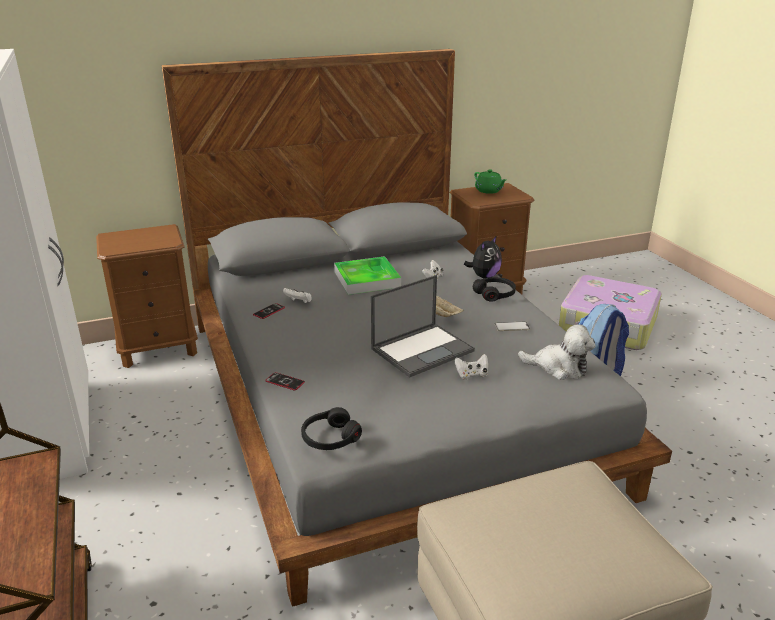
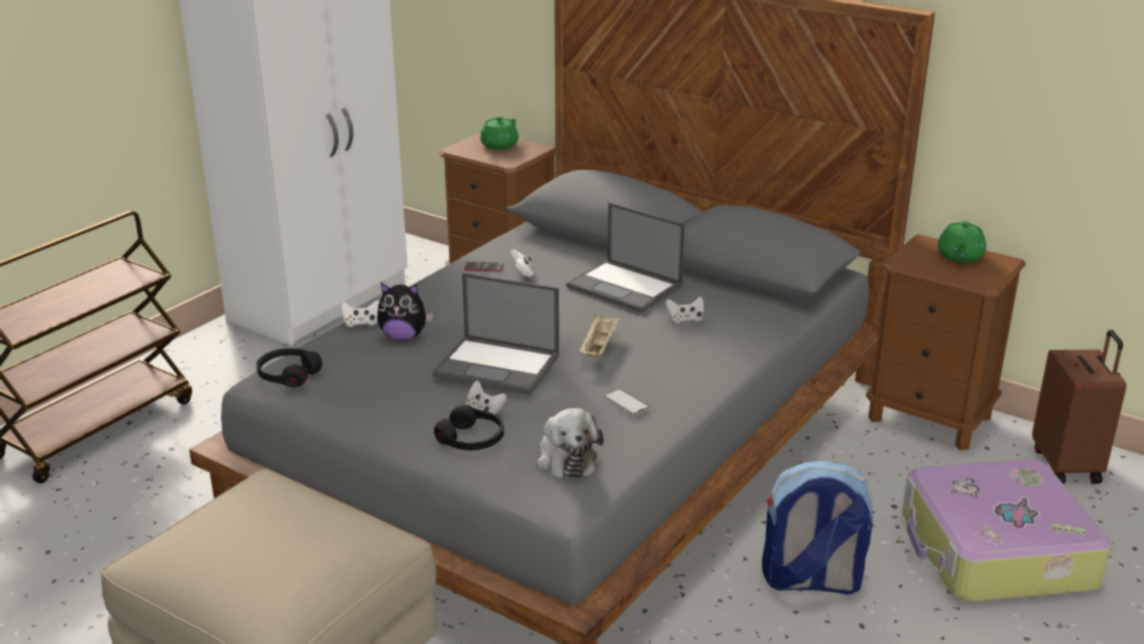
camera: 55 degrees right, 0 degrees up
(135, 237) = (498, 145): none -> green teapot
(285, 382) = (361, 323): phone -> white game controller
(367, 279) = (626, 287): tray -> laptop
(484, 276) = (744, 349): plush toy -> plush toy (404, 336)
(494, 294) = (702, 369): black headphones -> black headphones (471, 439)
(557, 280) = (1068, 465): none -> brown suitcase

